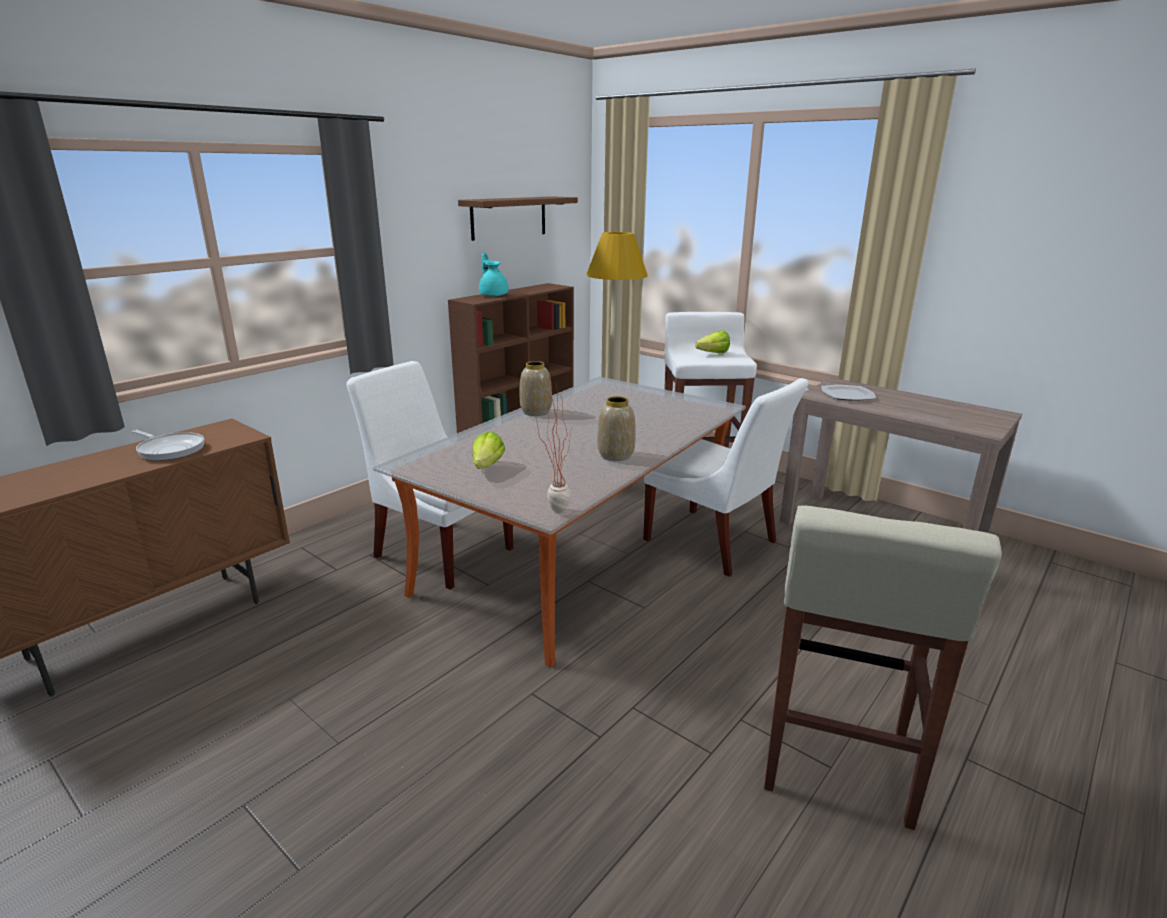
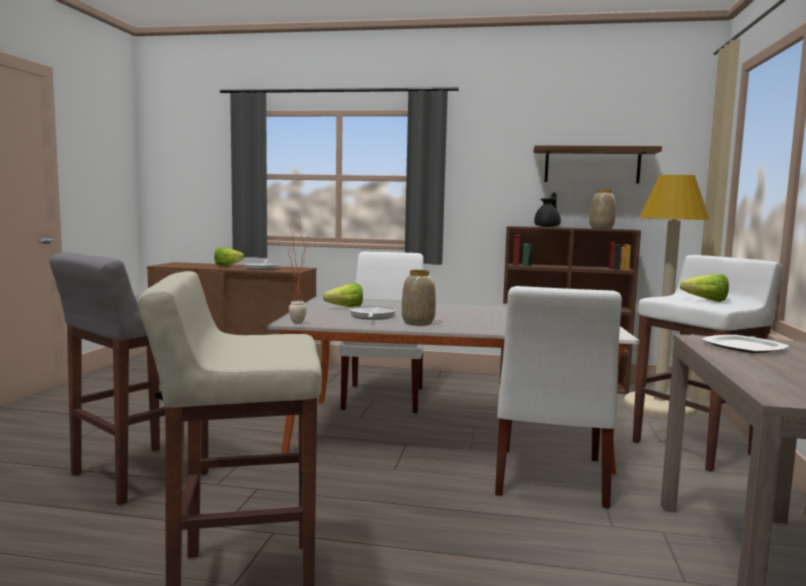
camera: 60 degrees right, 15 degrees down
(84, 465) = (230, 265): none -> lettuce
(493, 295) = (548, 227): turquoise teapot -> black teapot
(520, 807) = (137, 475): none -> grey stool
(536, 412) = (468, 305): vase -> vase (601, 228)
(556, 466) = (372, 316): none -> frying pan

